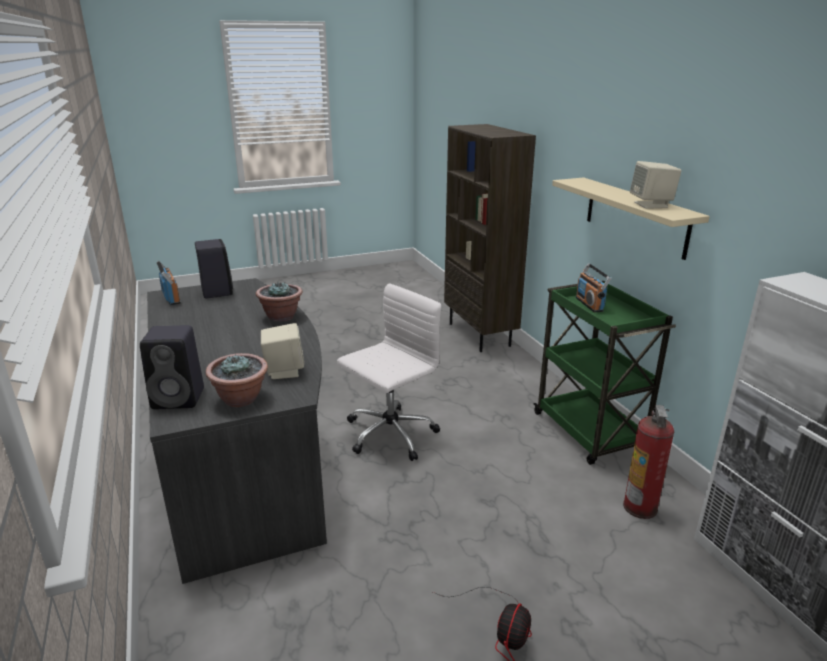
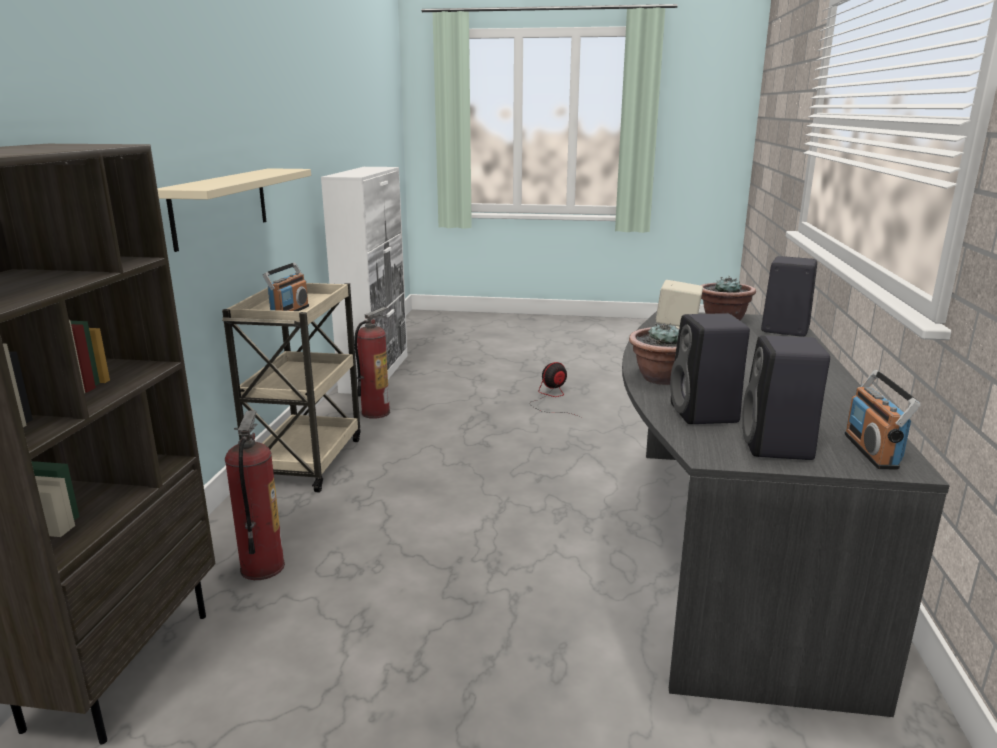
camera: 150 degrees left, 5 degrees down
(251, 300) = (705, 414): none -> black speaker
(389, 434) = (518, 522): white office chair -> none
(491, 371) = (262, 567): none -> fire extinguisher
(589, 433) = (306, 460): green cart -> beige cart
(651, 205) = (266, 172): beige speaker -> none

